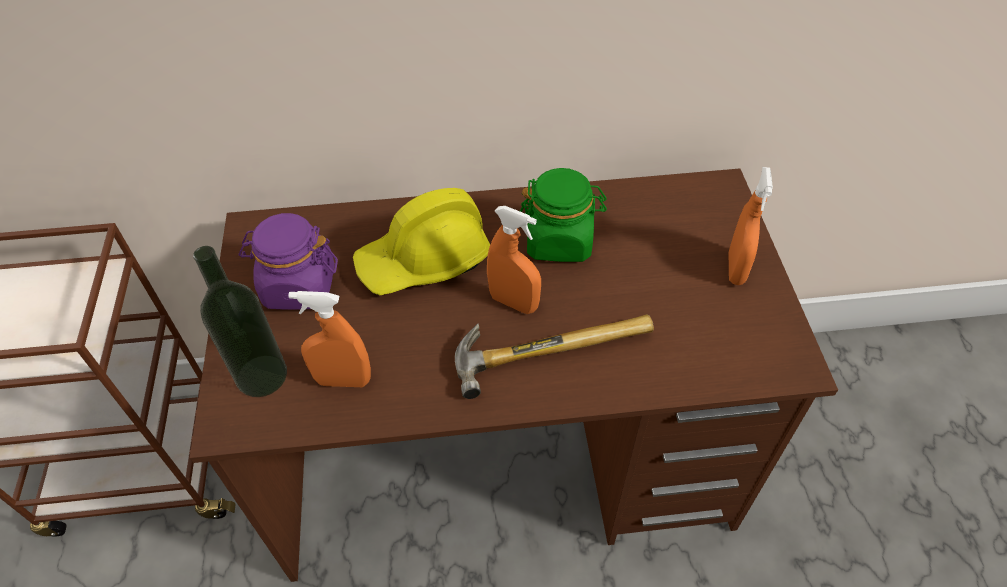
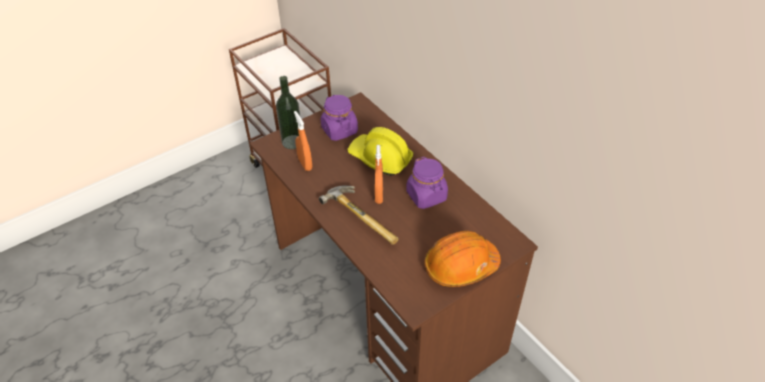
camera: 60 degrees right, 5 degrees down
(559, 241) = (426, 196): green jar -> purple jar
(736, 269) = (460, 266): orange spray bottle -> orange hard hat

